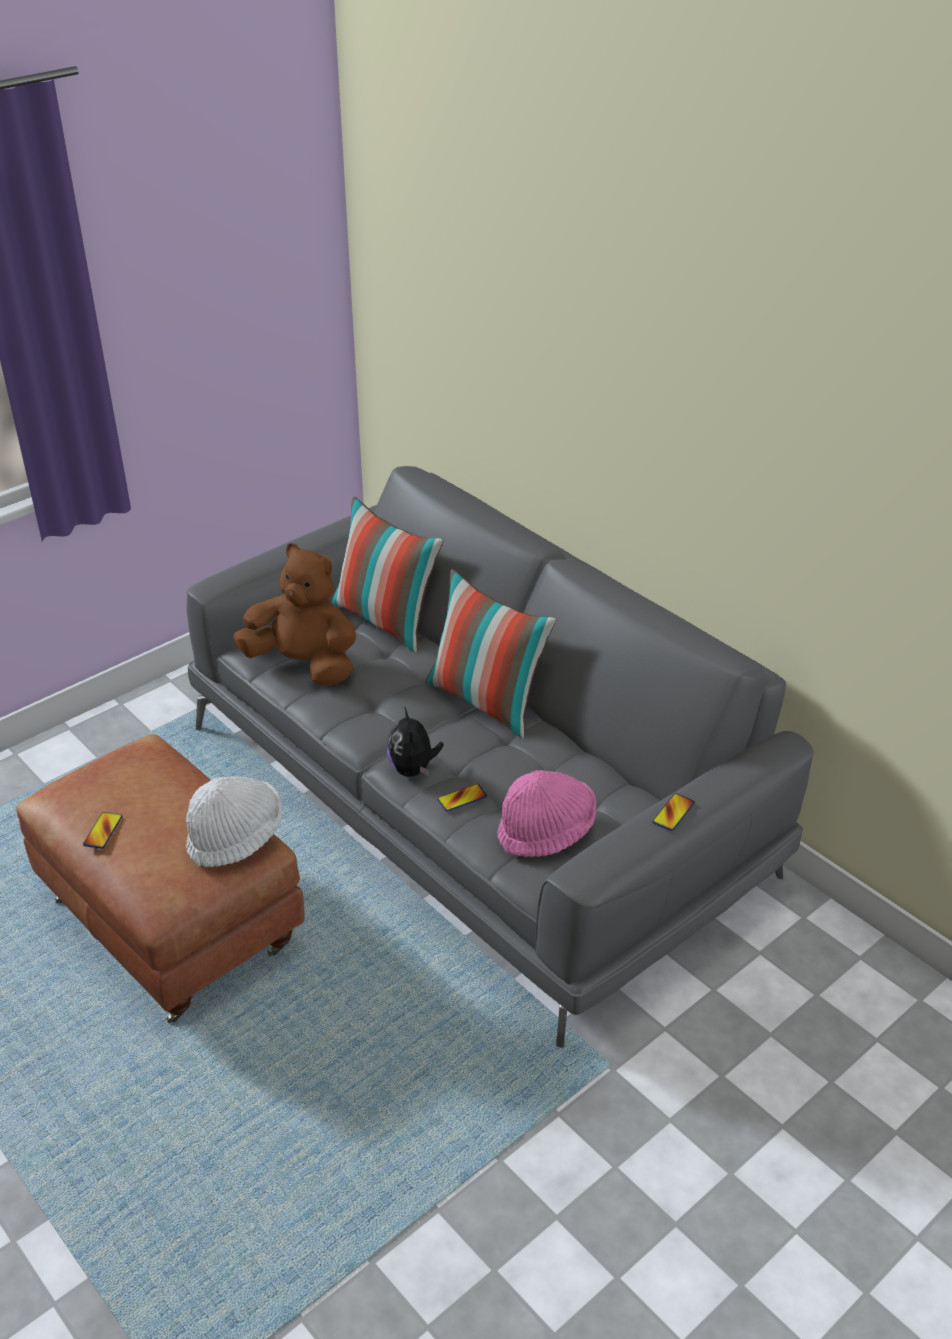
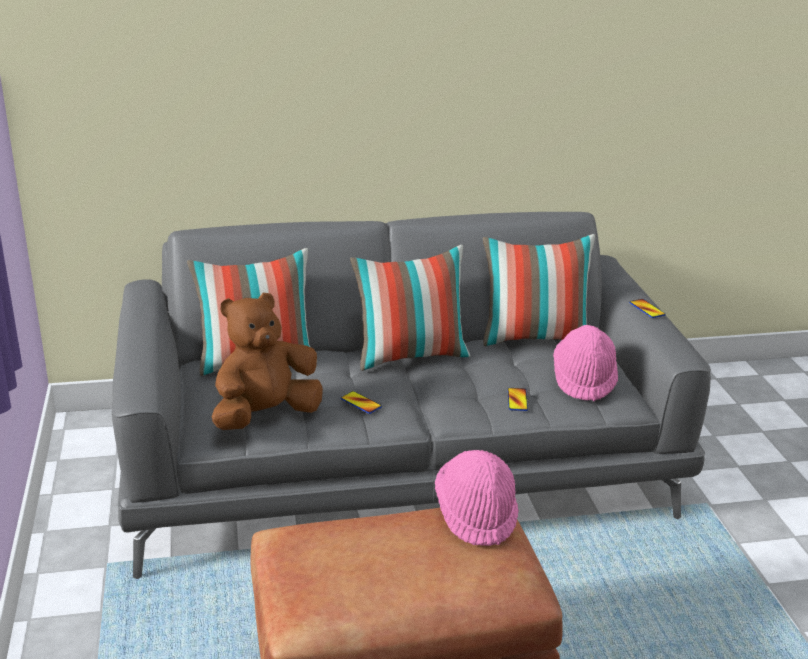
camera: 60 degrees left, 10 degrees down
(103, 831) = (398, 590): phone -> phone (361, 403)
(236, 838) = (476, 515): white hat -> pink hat
(413, 769) = (462, 409): plush toy -> none
(607, 767) = (534, 337): none -> pillow

